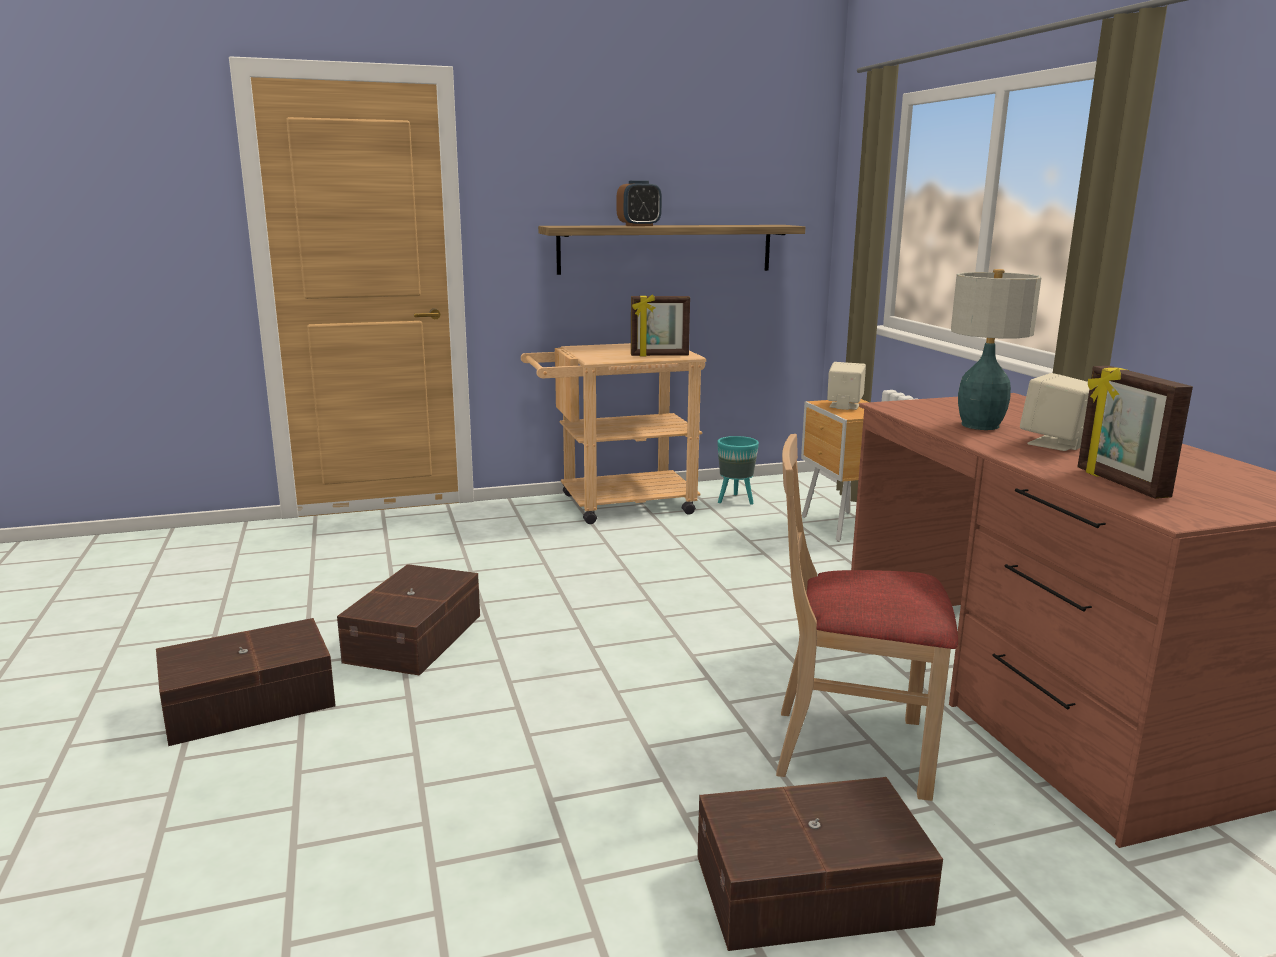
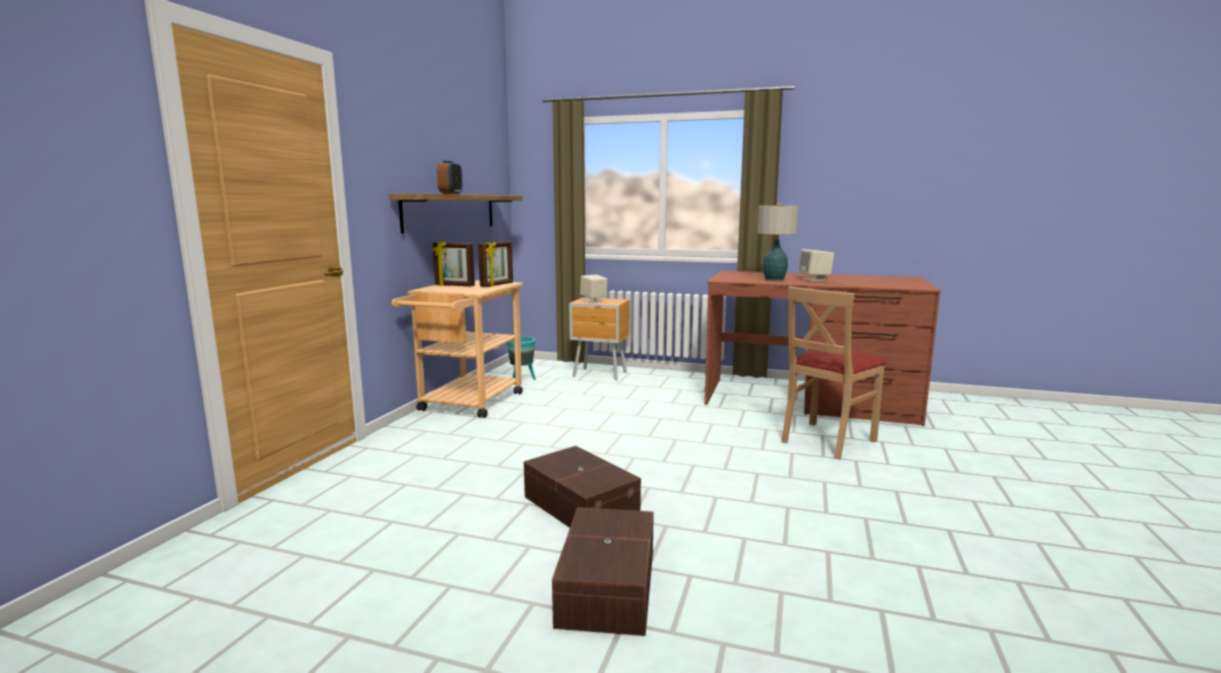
camera: 55 degrees left, 5 degrees down
(813, 891) = (932, 479): brown storage box -> none
(1120, 483) = (878, 284): picture frame -> picture frame (454, 286)

